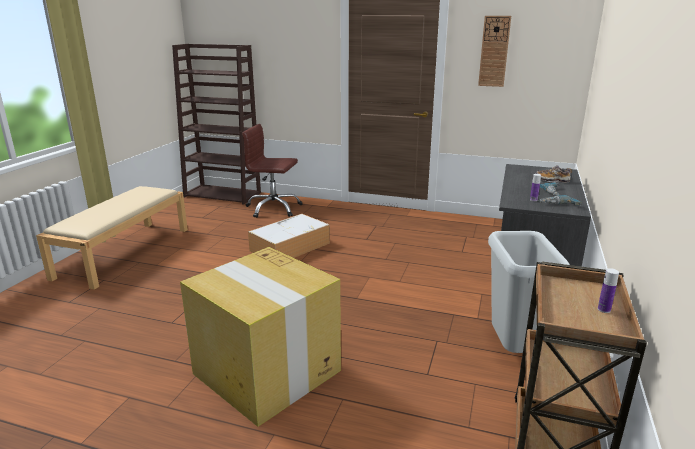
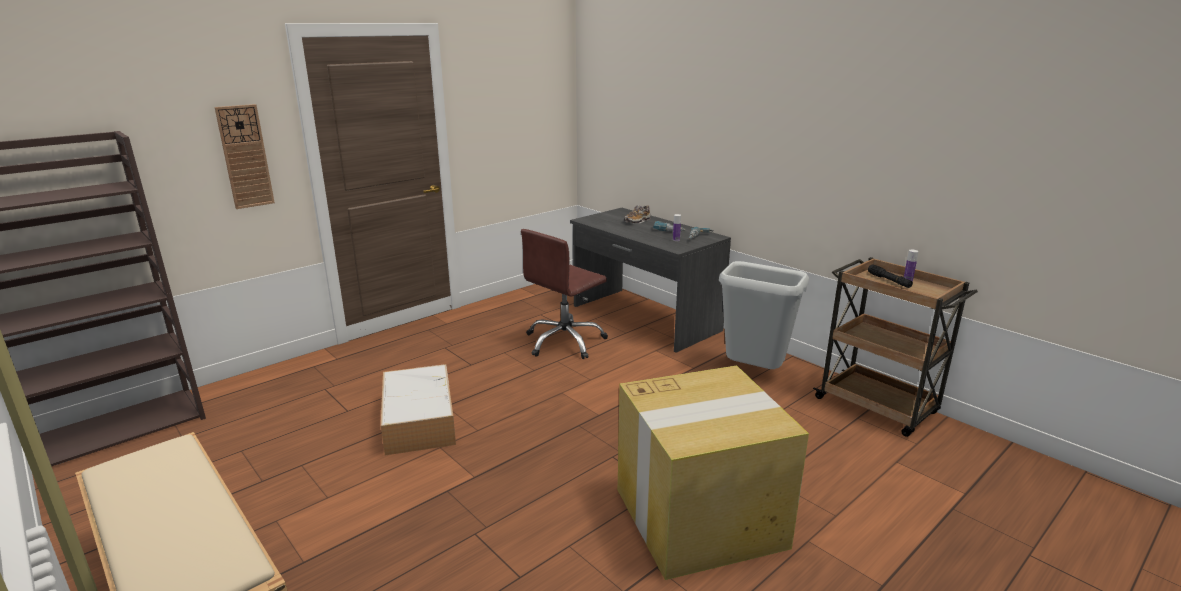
camera: 60 degrees left, 0 degrees up
(273, 208) = (270, 398): brown office chair -> brown office chair (565, 342)
(494, 51) = (494, 99): wall clock -> wall clock (245, 157)
(583, 298) = (889, 280): none -> black flashlight

